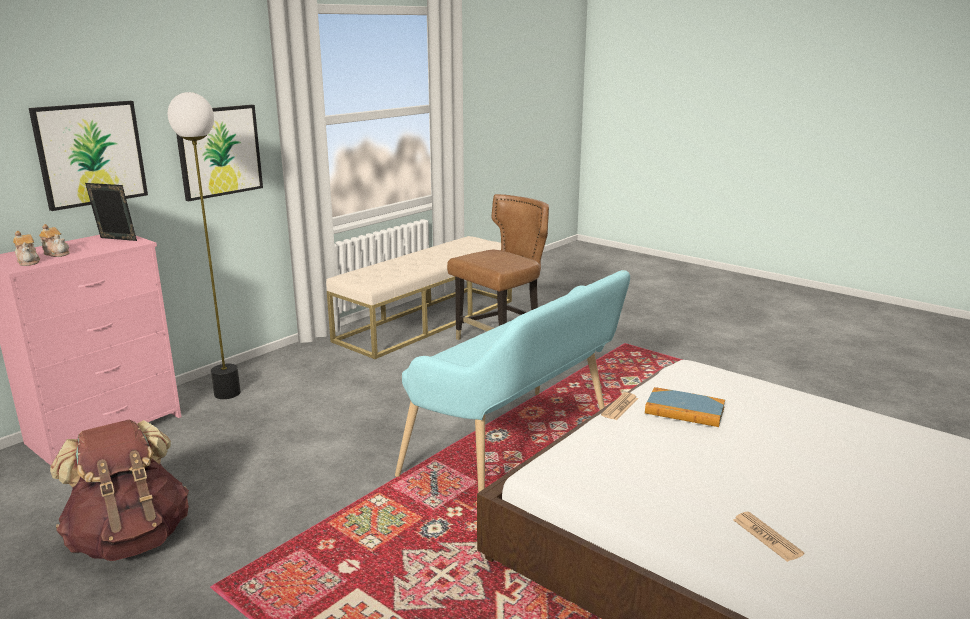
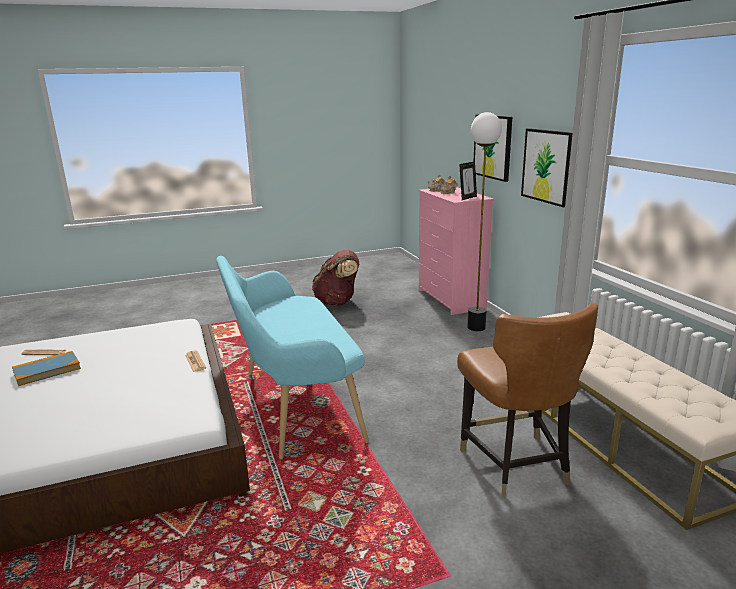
camera: 120 degrees right, 0 degrees up
(684, 410) = (150, 377): book -> book (47, 370)

